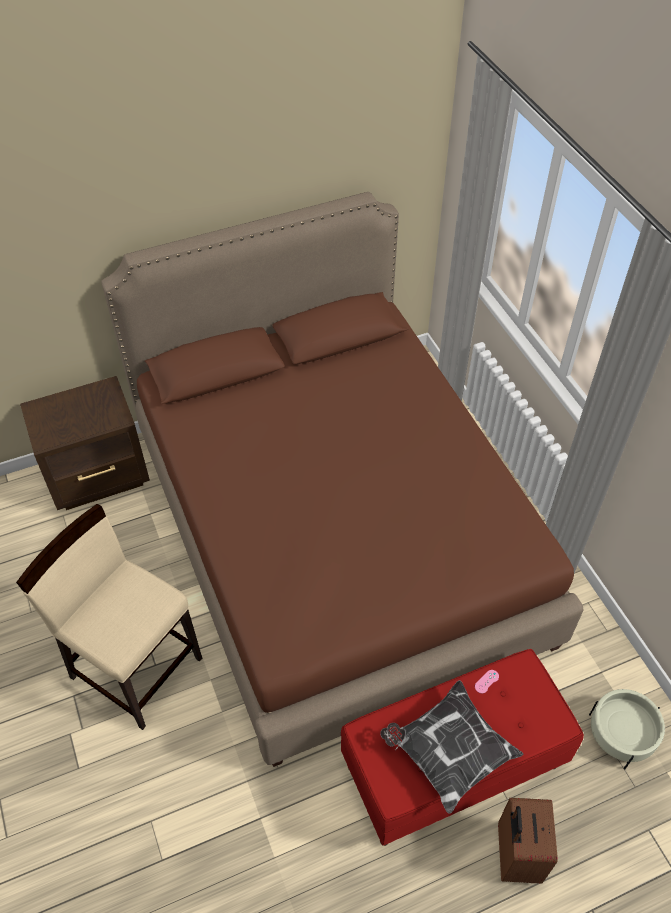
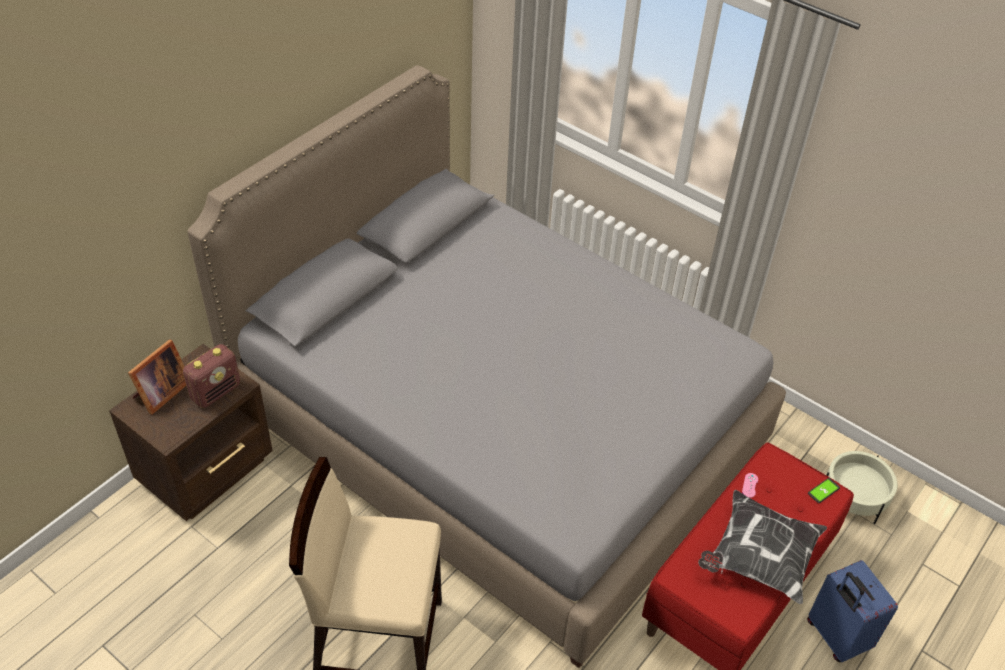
camera: 30 degrees left, 5 degrees down
(61, 404) = (160, 393): none -> picture frame
(100, 418) = (216, 391): none -> radio
(334, 534) = (496, 430): brown bed -> grey bed
(515, 854) = (835, 637): brown suitcase -> blue suitcase
(554, 718) = (823, 491): none -> phone

